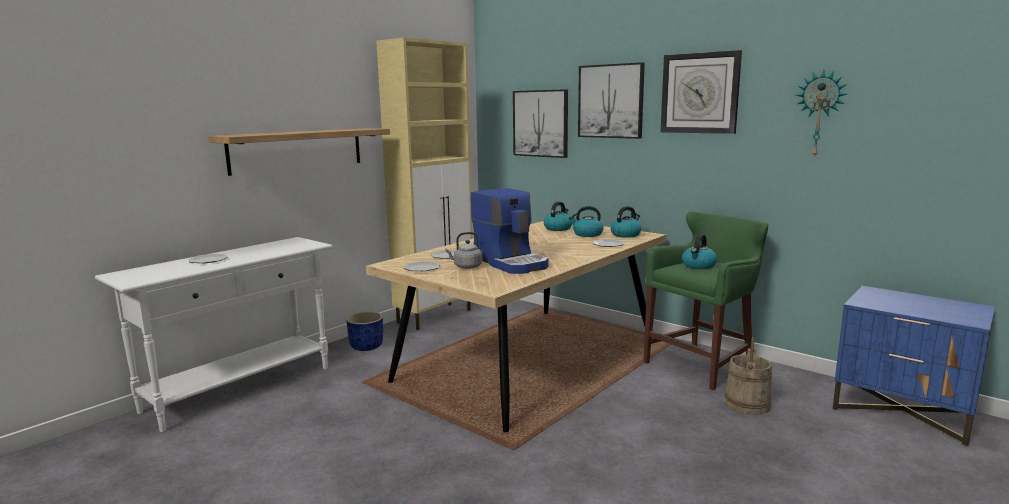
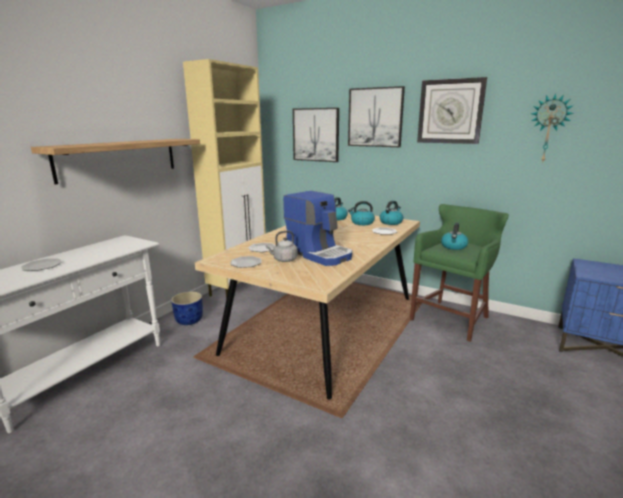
camera: 10 degrees left, 5 degrees up
(746, 404) = (499, 352): beige bucket -> none

